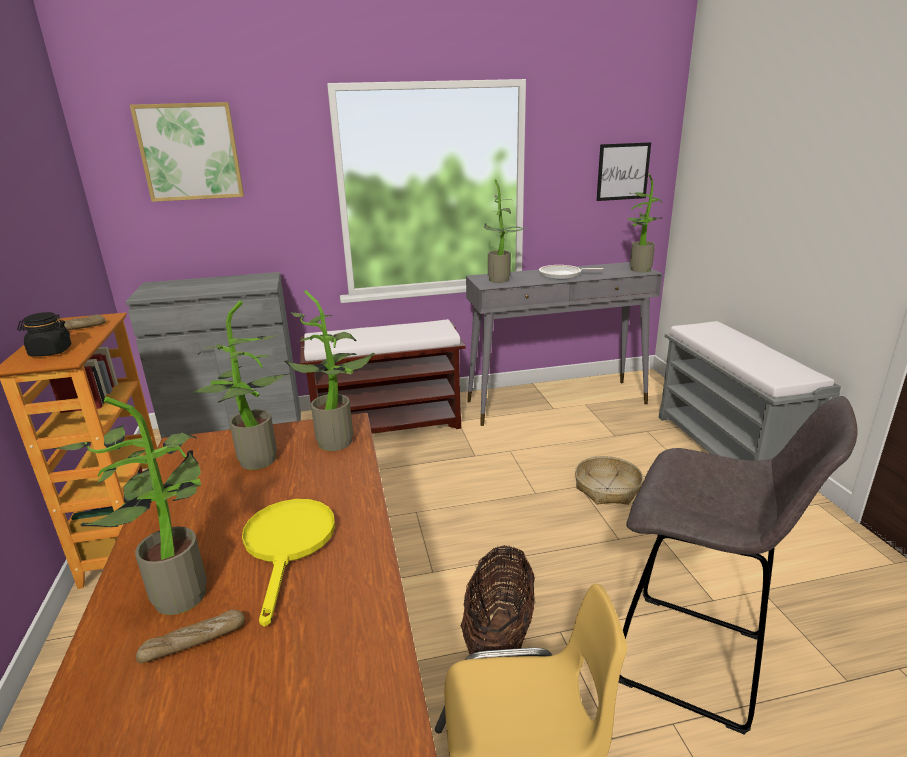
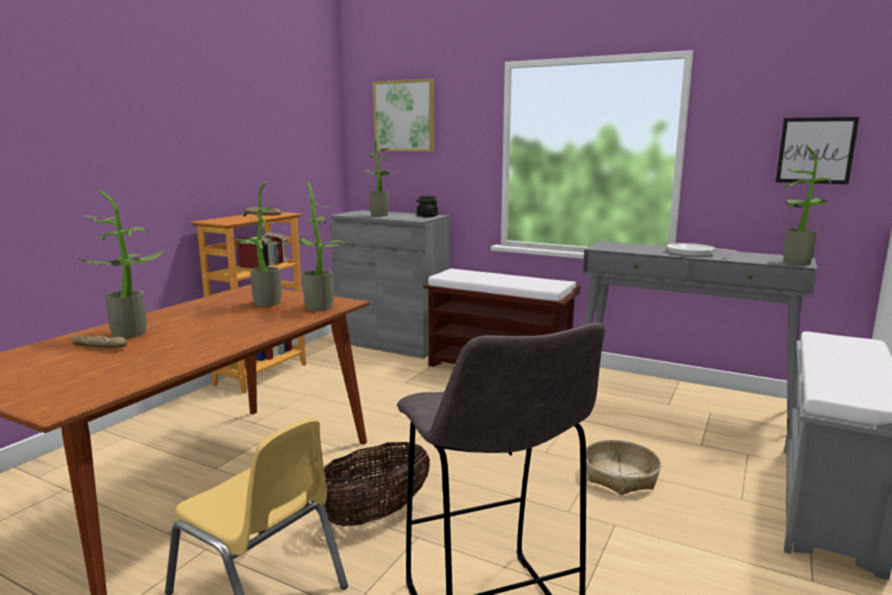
camera: 40 degrees right, 10 degrees down
(50, 352) = (229, 219): black jar -> black jar (427, 216)
(289, 545) = (202, 334): yellow frying pan -> none
(502, 280) = (622, 247): potted plant -> potted plant (382, 215)

